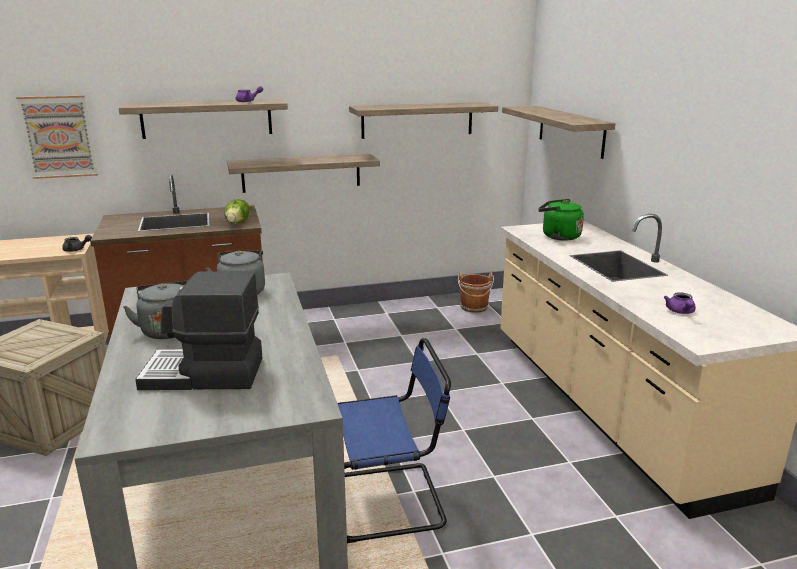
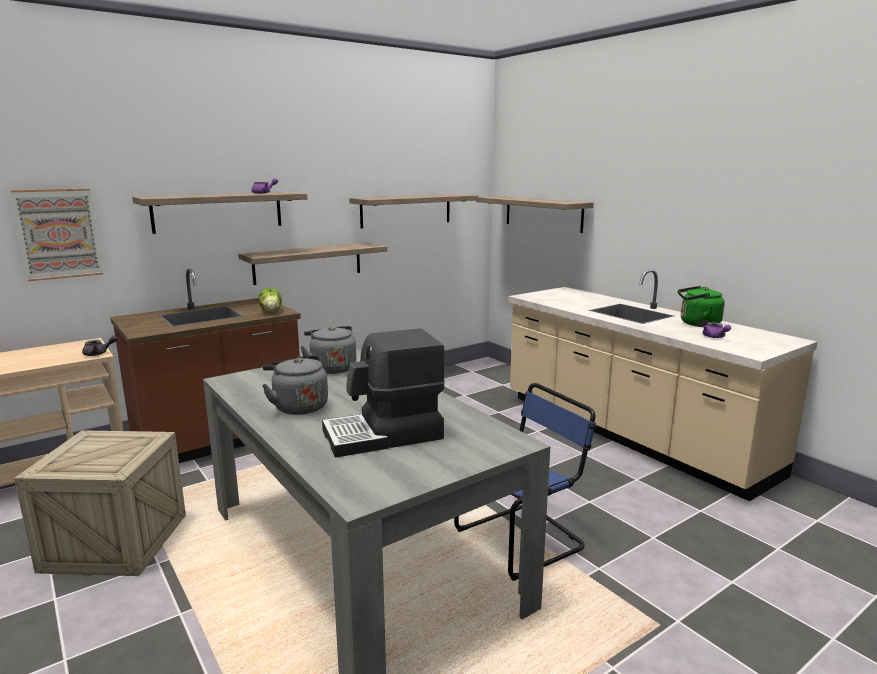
camera: 20 degrees left, 5 degrees down
(474, 308) = (466, 377): brown bucket -> none
(558, 236) = (562, 298): green kettle -> green kettle (697, 324)

